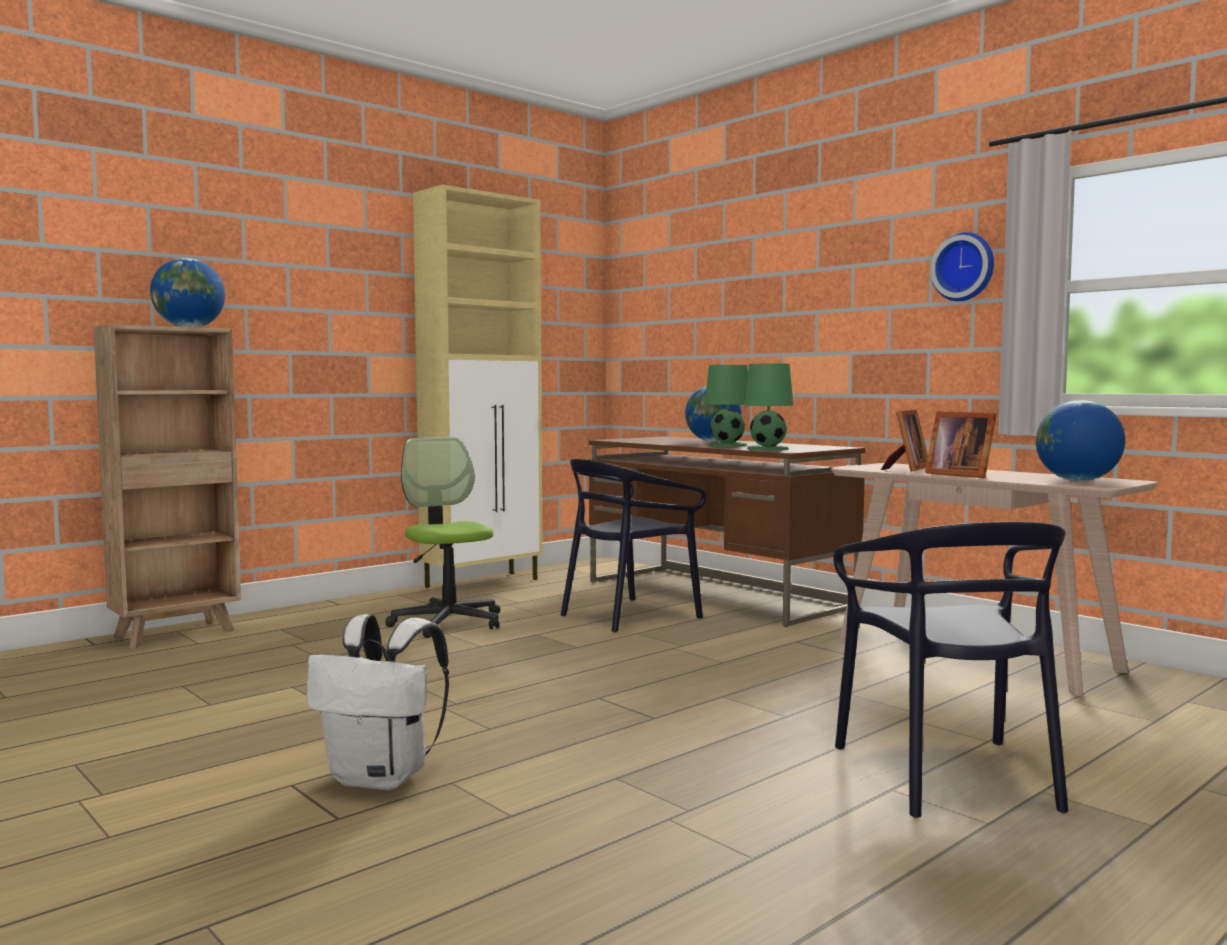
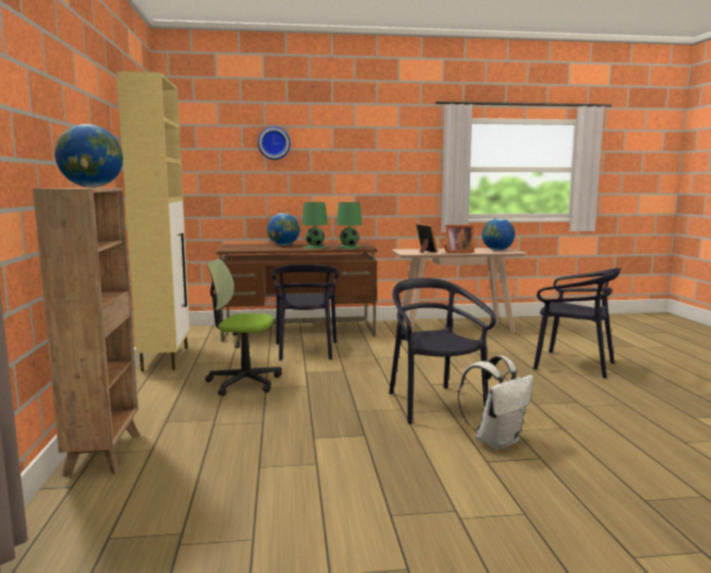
camera: 55 degrees left, 5 degrees up
(501, 716) = (433, 405): none -> black chair
(964, 267) = (416, 156): wall clock -> wall clock (274, 143)

